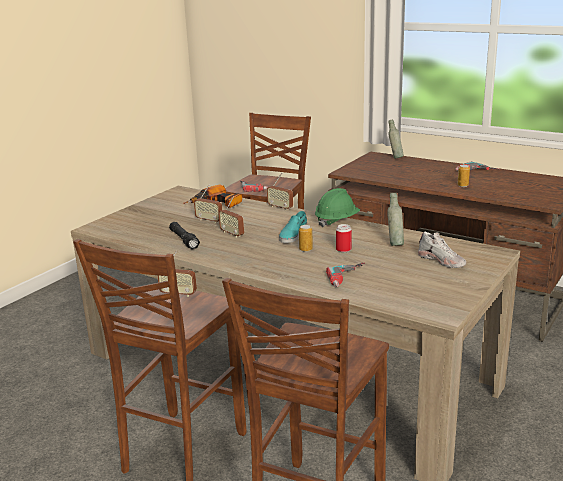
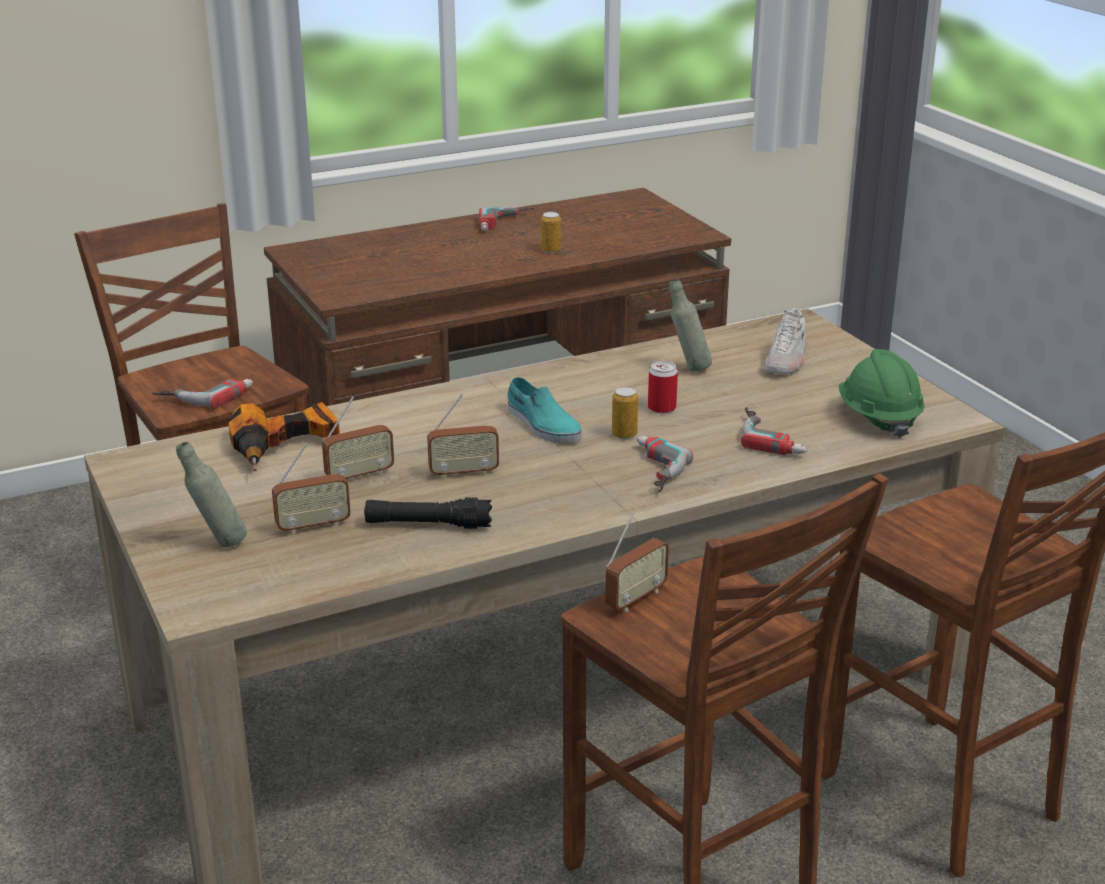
camera: 60 degrees left, 5 degrees up
(278, 262) = (649, 470): none -> power drill
(280, 207) = (397, 398): radio -> radio (313, 526)
(337, 221) = (535, 376): green hard hat -> green hard hat (878, 417)
(395, 158) = (337, 244): grey bottle -> grey bottle (218, 544)
(442, 261) = (786, 361): white shoe -> white shoe turned 120 degrees clockwise

